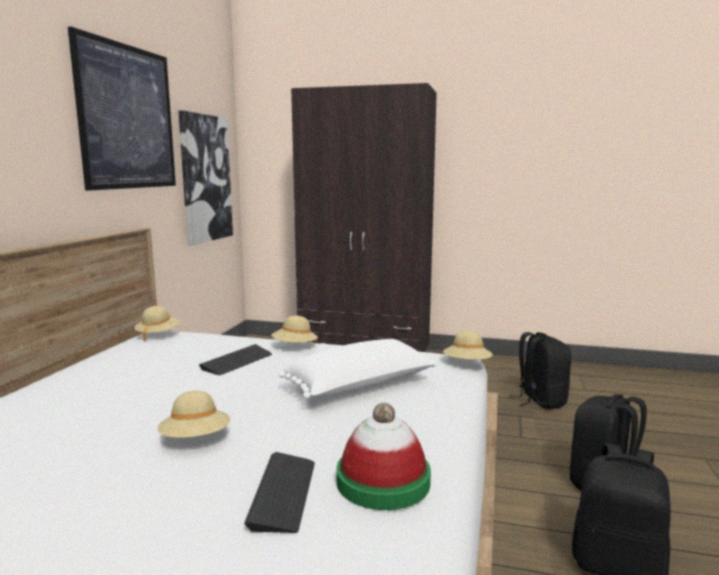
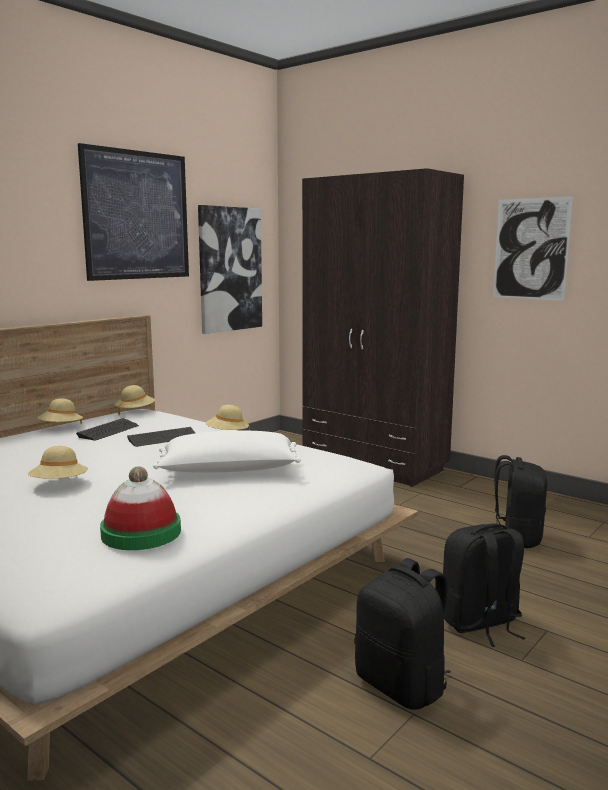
camera: 25 degrees right, 0 degrees up
(283, 493) = (67, 525): keyboard -> keyboard (108, 431)
(467, 364) = (362, 471): beige hat -> beige hat (61, 428)
(497, 157) = (531, 249): none -> picture

